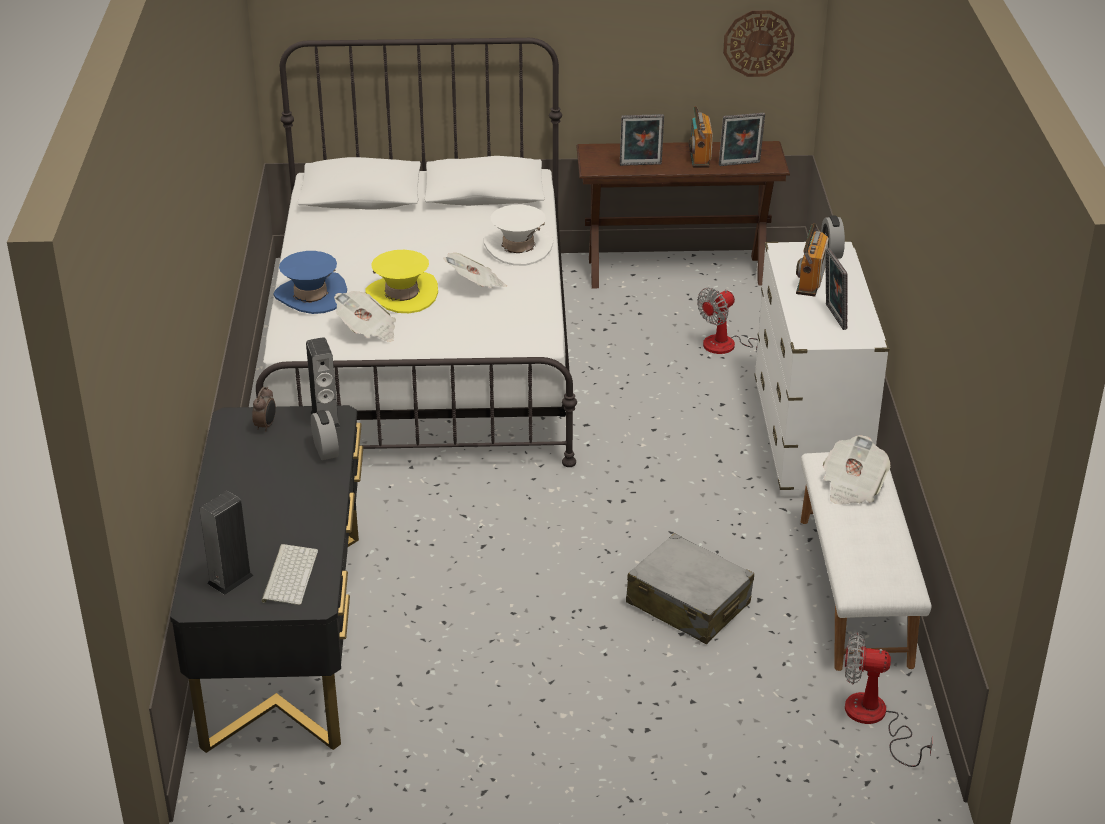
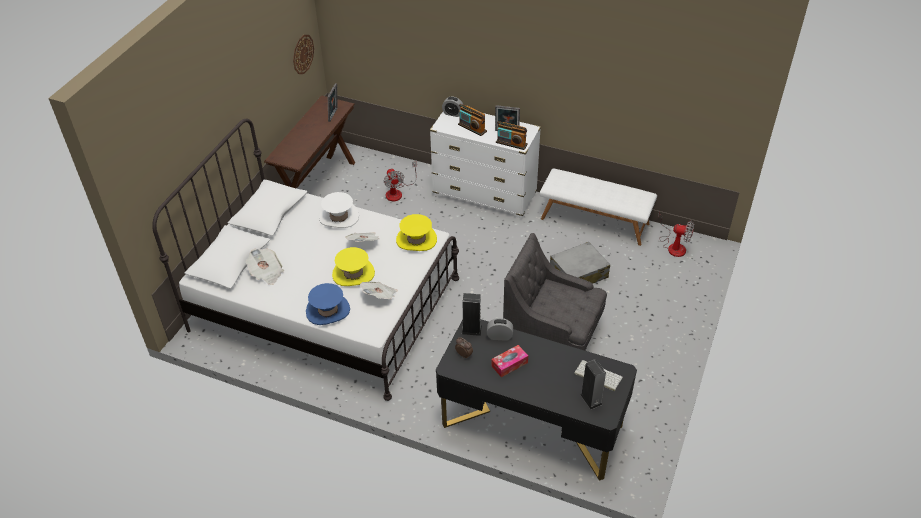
camera: 65 degrees left, 10 degrees up
(268, 475) = (509, 364): none -> tissue box
(511, 609) = (553, 333): none -> grey armchair
(519, 328) = (416, 239): none -> yellow hat
(640, 165) = (306, 146): picture frame -> none
(698, 155) = (313, 124): radio -> radio (511, 143)
(852, 486) = (576, 185): newspaper -> newspaper (266, 273)
(874, 719) = (673, 246): fan -> fan turned 105 degrees counterclockwise

